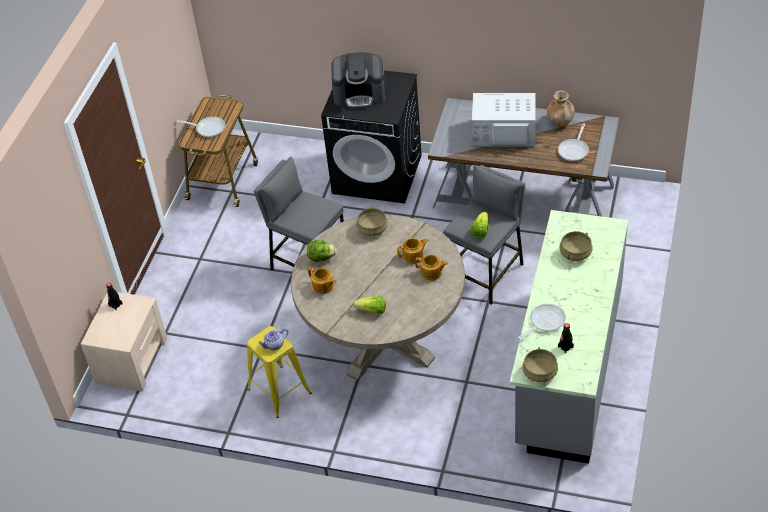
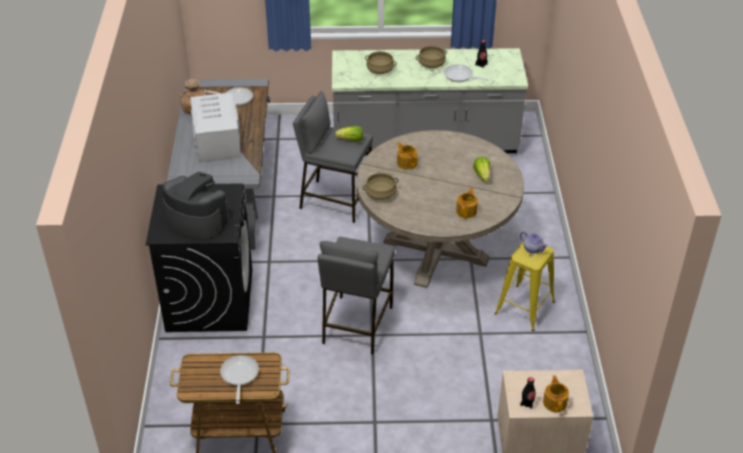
camera: 110 degrees left, 5 degrees down
(321, 258) = (430, 220): lettuce -> none
(360, 94) = (197, 219): coffee machine -> coffee machine turned 45 degrees counterclockwise
(432, 273) = (423, 149): teapot -> teapot (555, 402)
(540, 373) = (512, 72): beige cooking pot -> beige cooking pot (431, 64)

